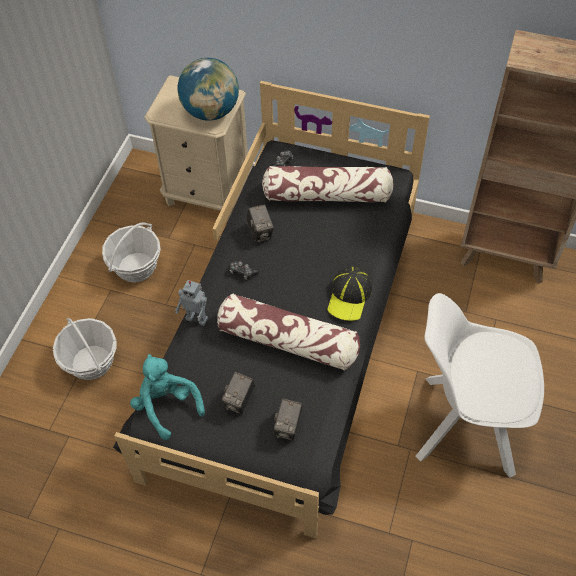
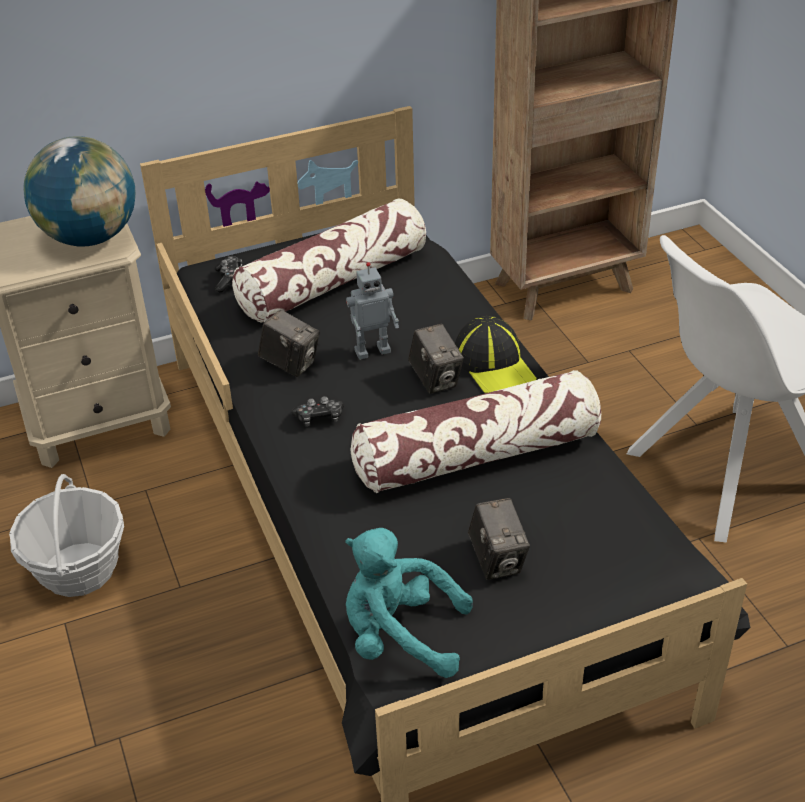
camera: 40 degrees left, 15 degrees down
(91, 362) = (135, 738): basket -> none
(197, 318) = (316, 505): toy robot -> toy robot (372, 350)
(288, 427) = (598, 546): camera -> camera (435, 379)

